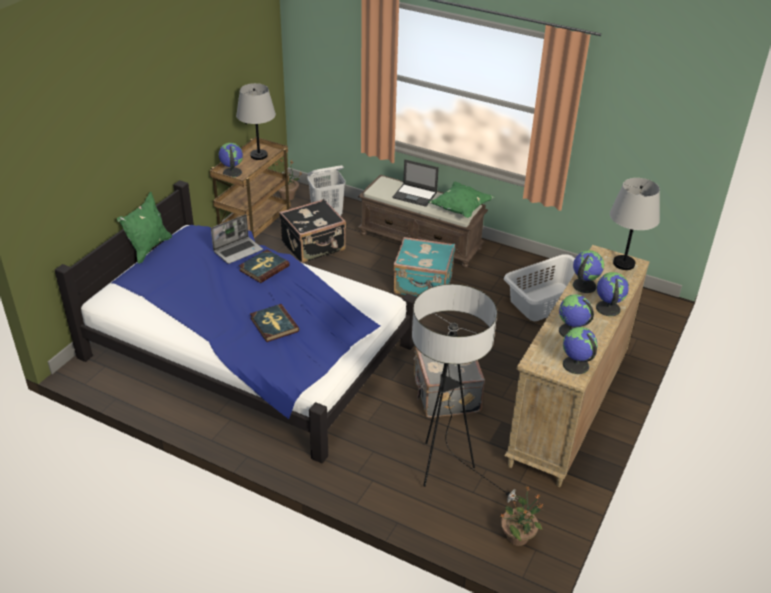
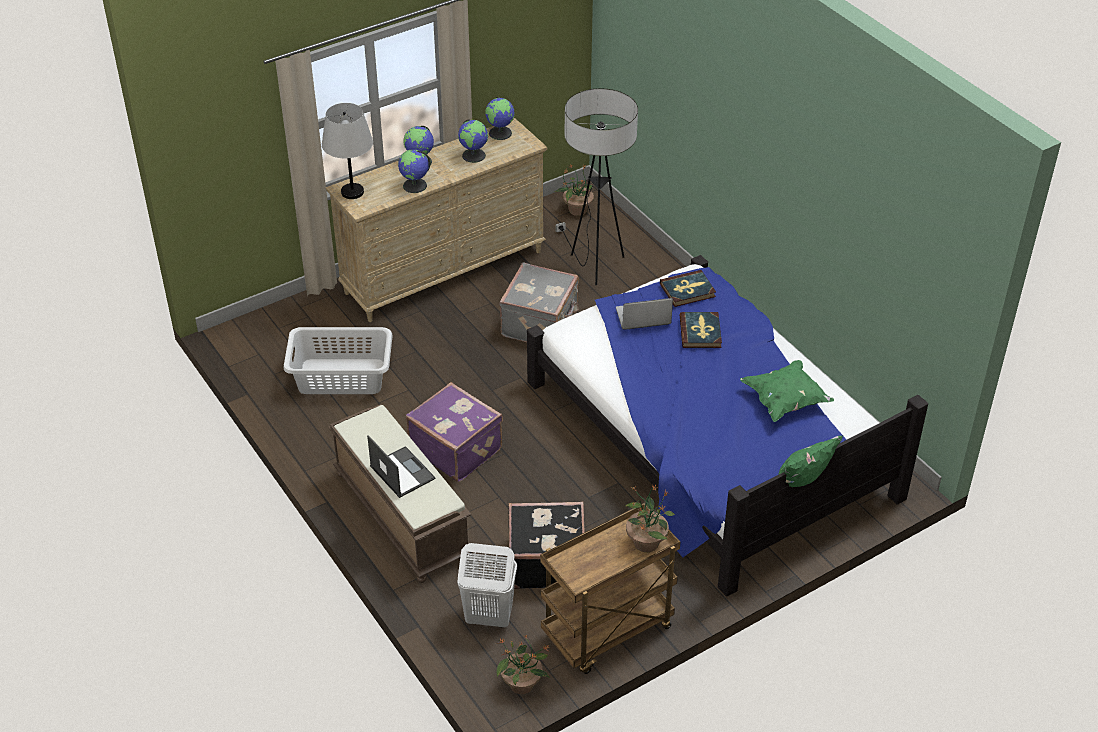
camera: 150 degrees left, 5 degrees up
(231, 172) = (646, 542): globe -> potted plant
(238, 250) = (692, 439): laptop -> laptop (642, 317)
(259, 155) = (588, 565): grey table lamp -> none
(264, 268) = (675, 403): book -> book (687, 290)
(423, 285) = (456, 449): turquoise suitcase -> purple suitcase
(460, 209) = (367, 427): green pillow -> green pillow (785, 401)

